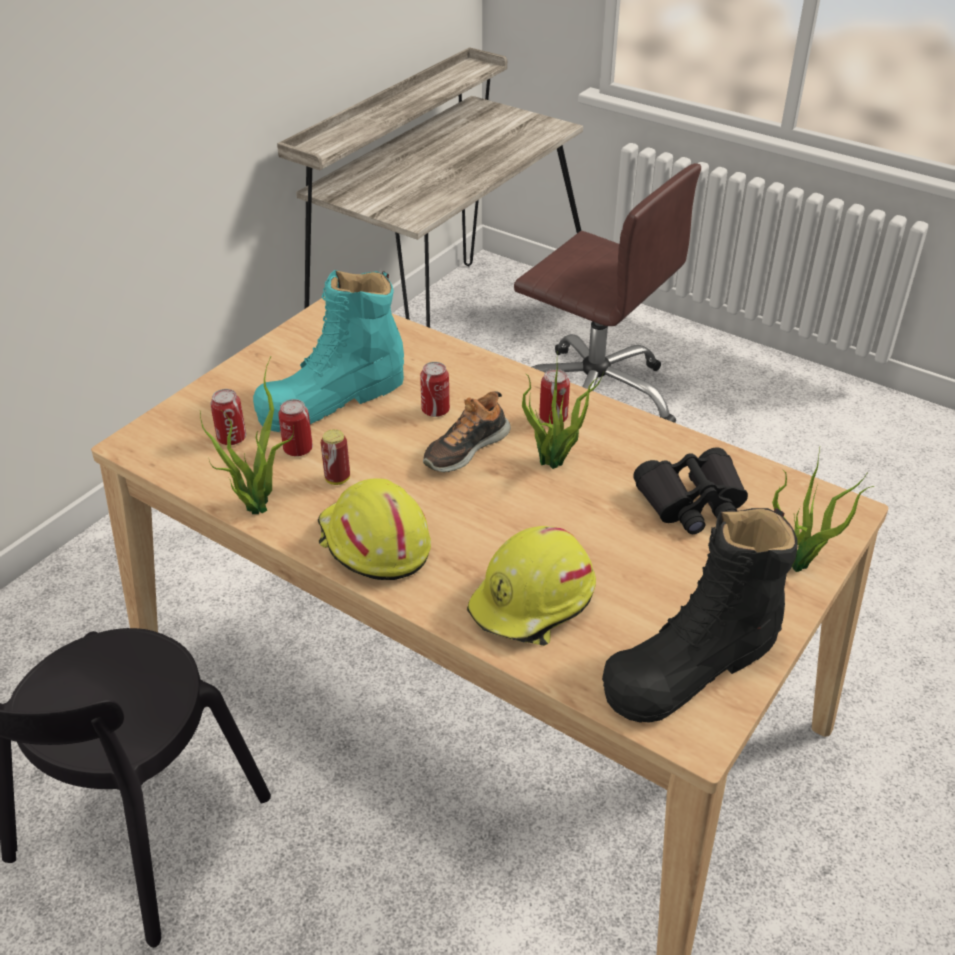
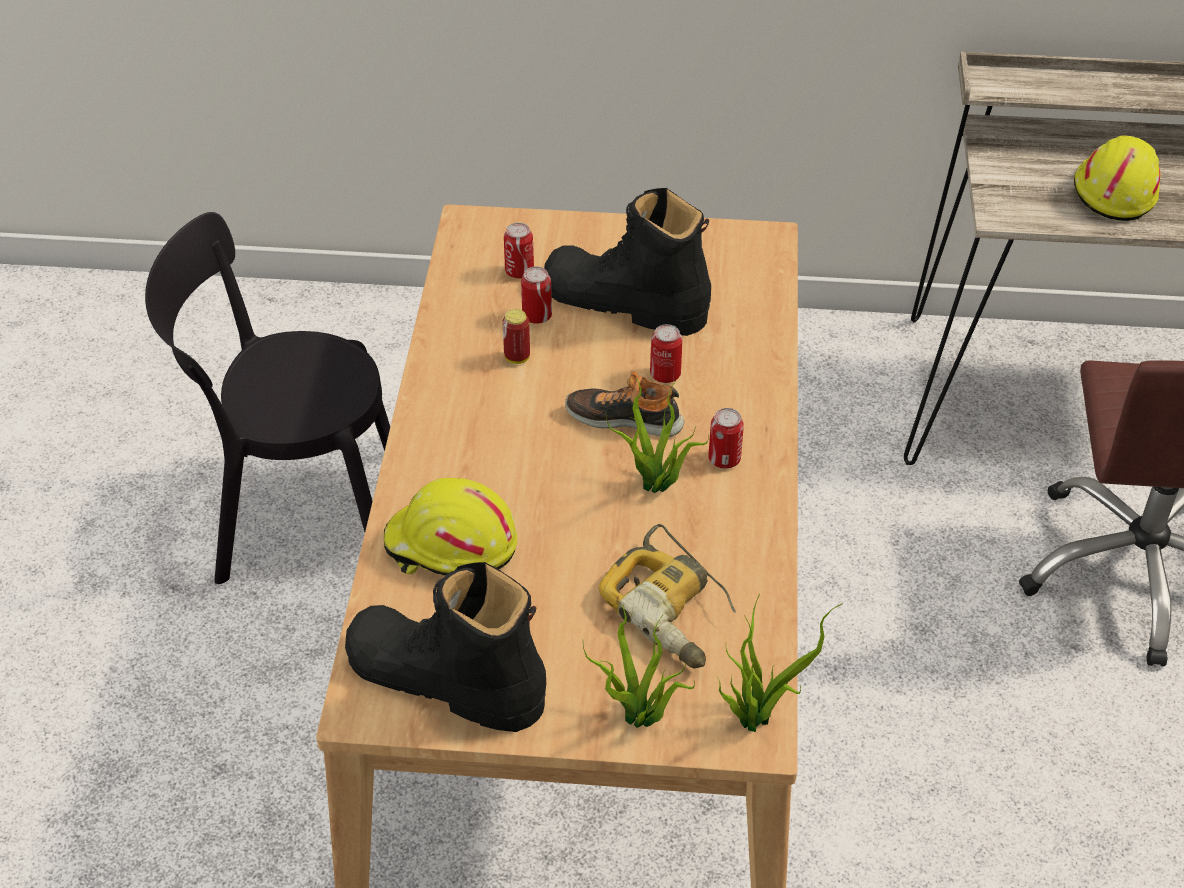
camera: 60 degrees right, 5 degrees up
(255, 503) = (449, 326): potted plant -> potted plant (756, 716)
(332, 398) = (625, 303): turquoise boot -> black boot
(373, 544) = (451, 416): yellow hard hat -> yellow hard hat (1114, 190)
(692, 502) = (673, 609): black binoculars -> power drill

